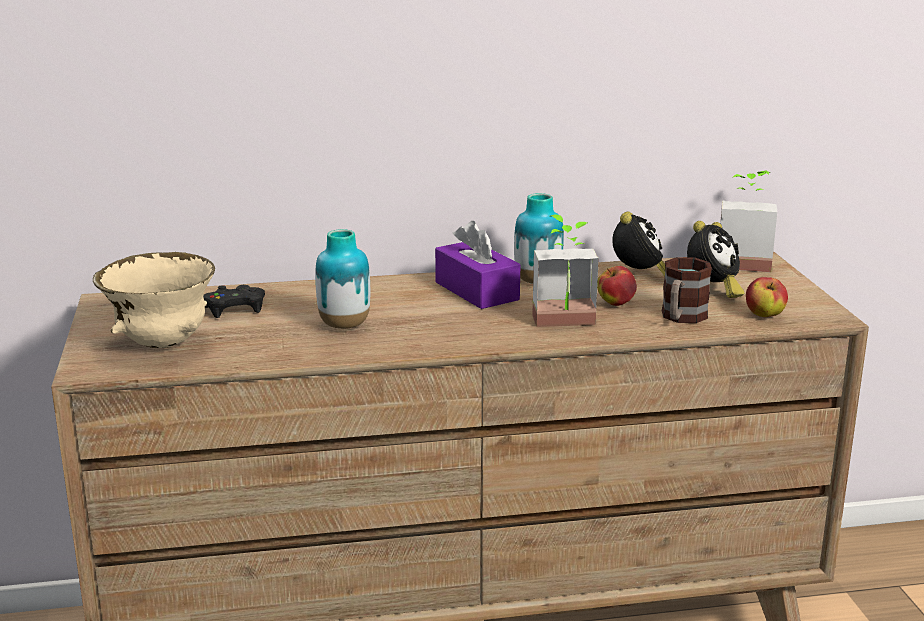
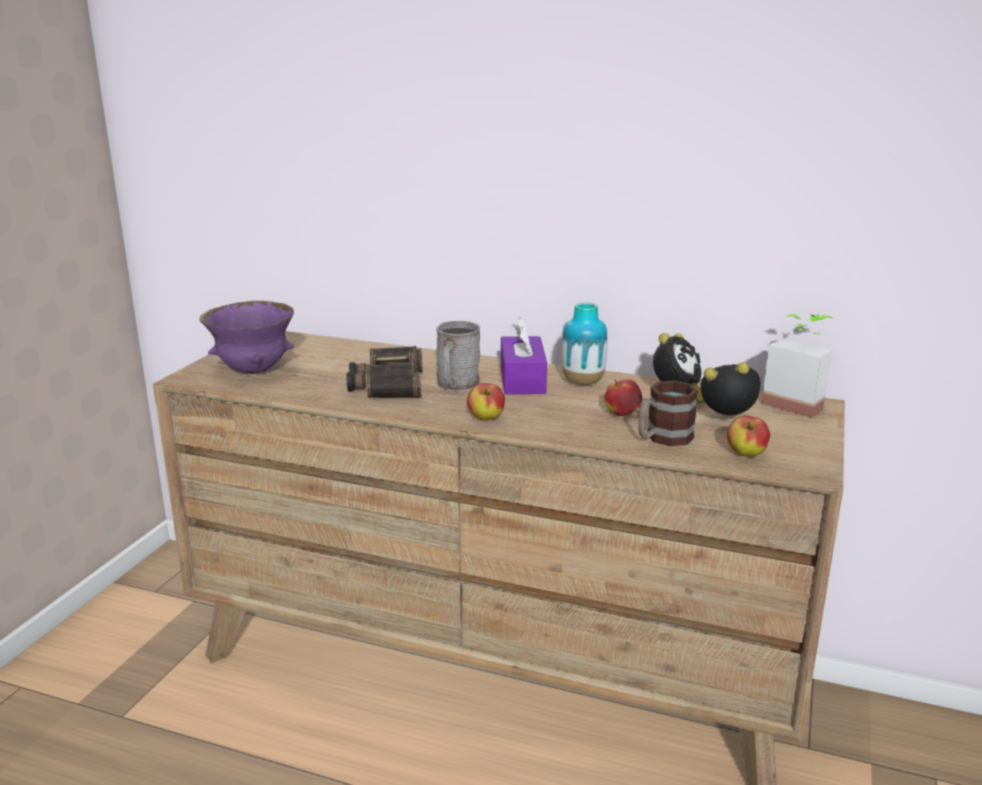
camera: 30 degrees right, 0 degrees up
(162, 344) = (254, 371): beige bowl -> purple bowl
(234, 308) = (333, 356): black game controller -> none
(344, 325) = (387, 384): vase -> binoculars
(419, 310) = (456, 385): none -> grey mug
(499, 336) = (486, 418): none -> apple
(565, 325) = (553, 421): potted plant -> none
(712, 290) = (728, 421): alarm clock -> alarm clock turned 150 degrees counterclockwise

